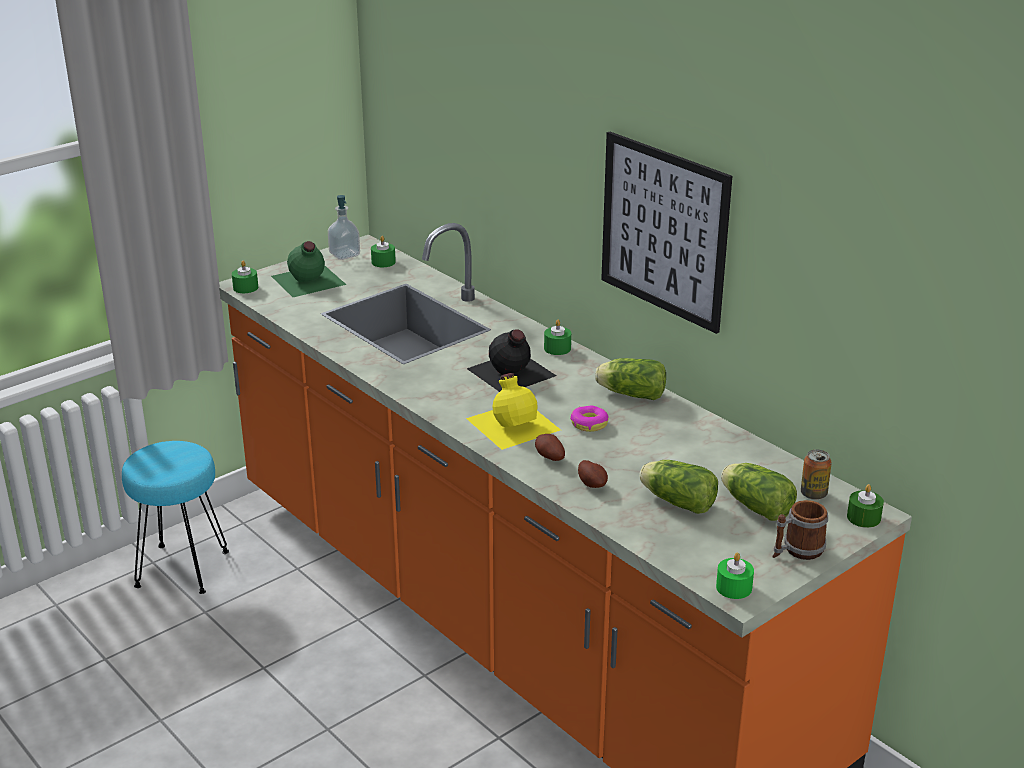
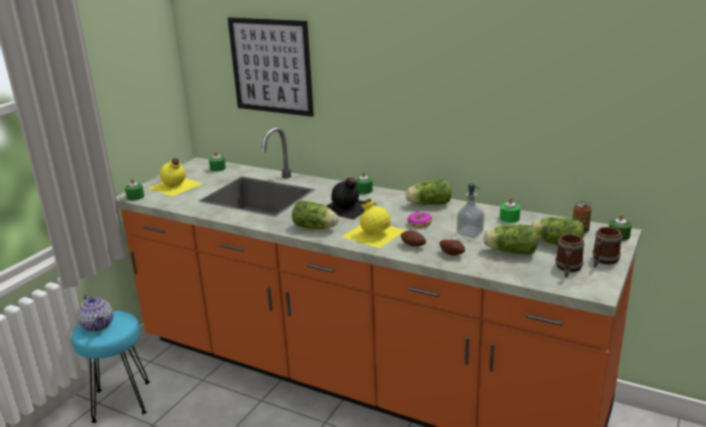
camera: 20 degrees left, 5 degrees down
(159, 458) = (98, 325): none -> teapot
(307, 280) = (175, 186): green bottle -> yellow bottle
(344, 254) = (189, 169): soap dispenser -> soap dispenser (469, 233)
(443, 396) = (316, 227): none -> lettuce
(664, 230) = (434, 96): picture -> picture (271, 66)
(732, 550) = (568, 269): none -> mug
(734, 587) = (590, 288): green candle -> green candle (509, 218)

